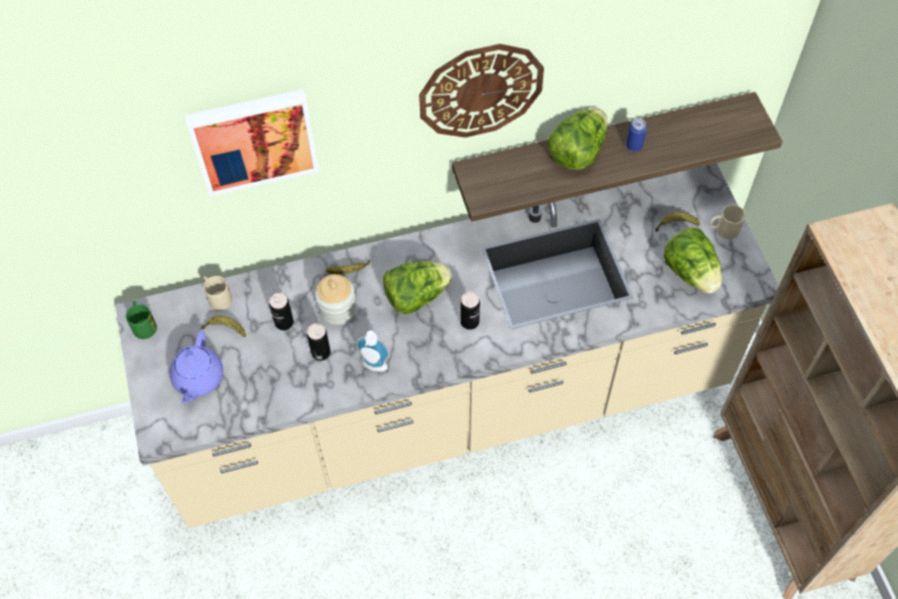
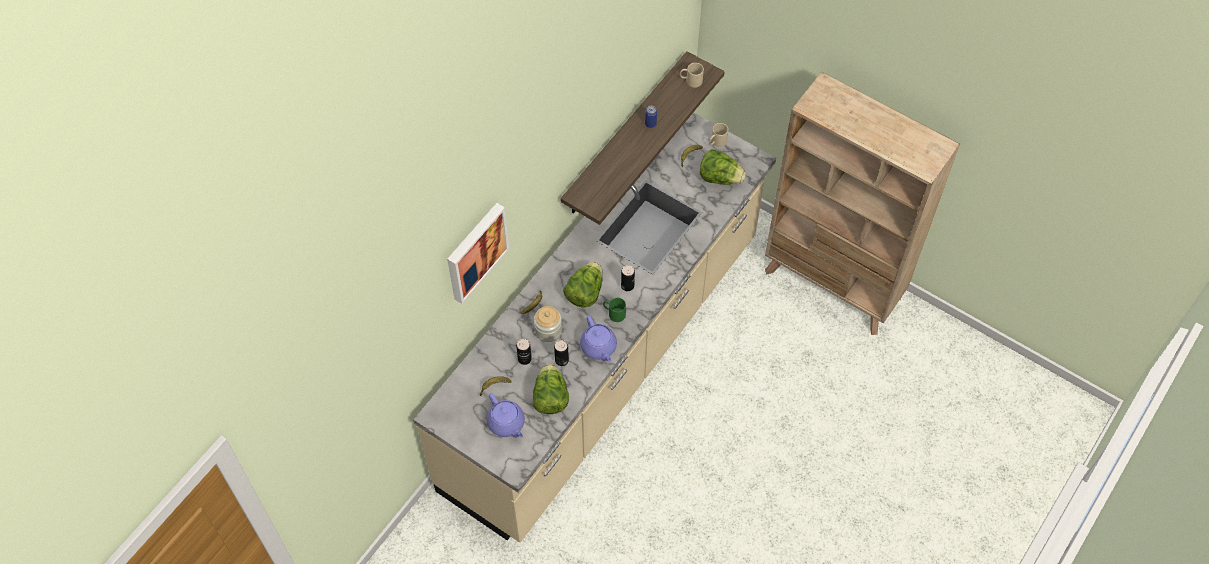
camera: 40 degrees left, 0 degrees up
(143, 324) = (442, 418): green mug -> green mug (613, 313)
(217, 297) = (471, 373): beige mug -> beige mug (690, 81)
(373, 367) = (598, 347): soap dispenser -> purple teapot
(480, 90) = (570, 143): wall clock -> none
(577, 152) = (623, 147): lettuce -> lettuce (550, 397)

